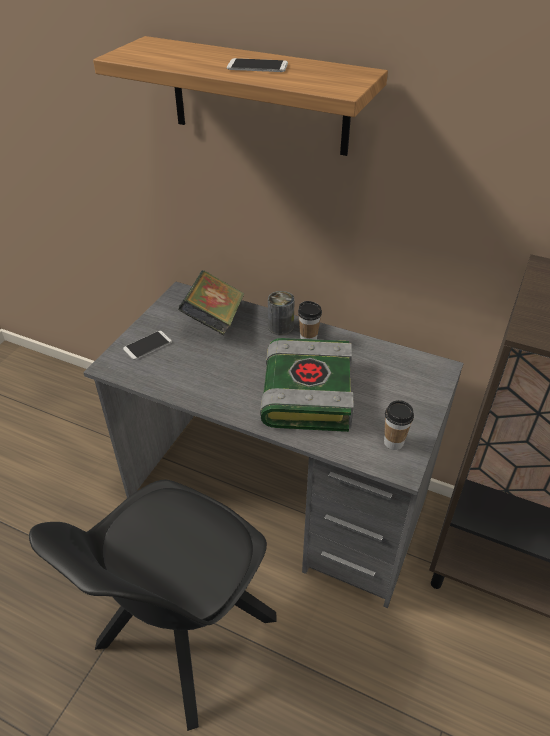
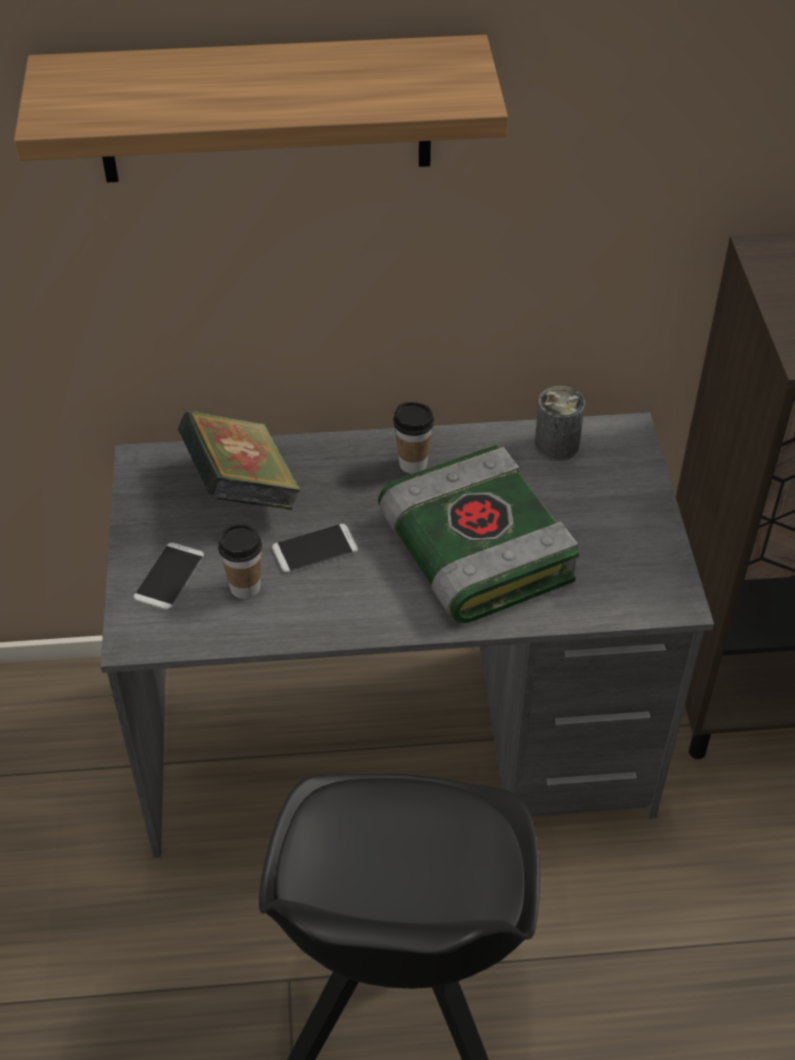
camera: 30 degrees left, 5 degrees up
(257, 66) = (300, 82): phone -> phone (315, 549)
(280, 326) = (354, 458): can -> can (556, 445)
(393, 442) = (640, 570): cup -> cup (245, 587)

